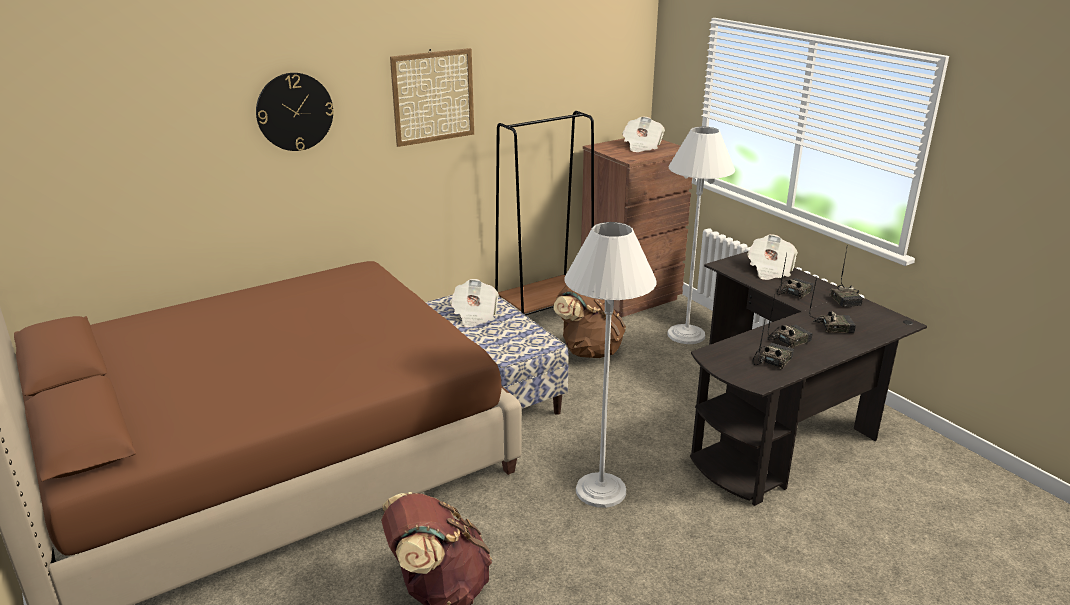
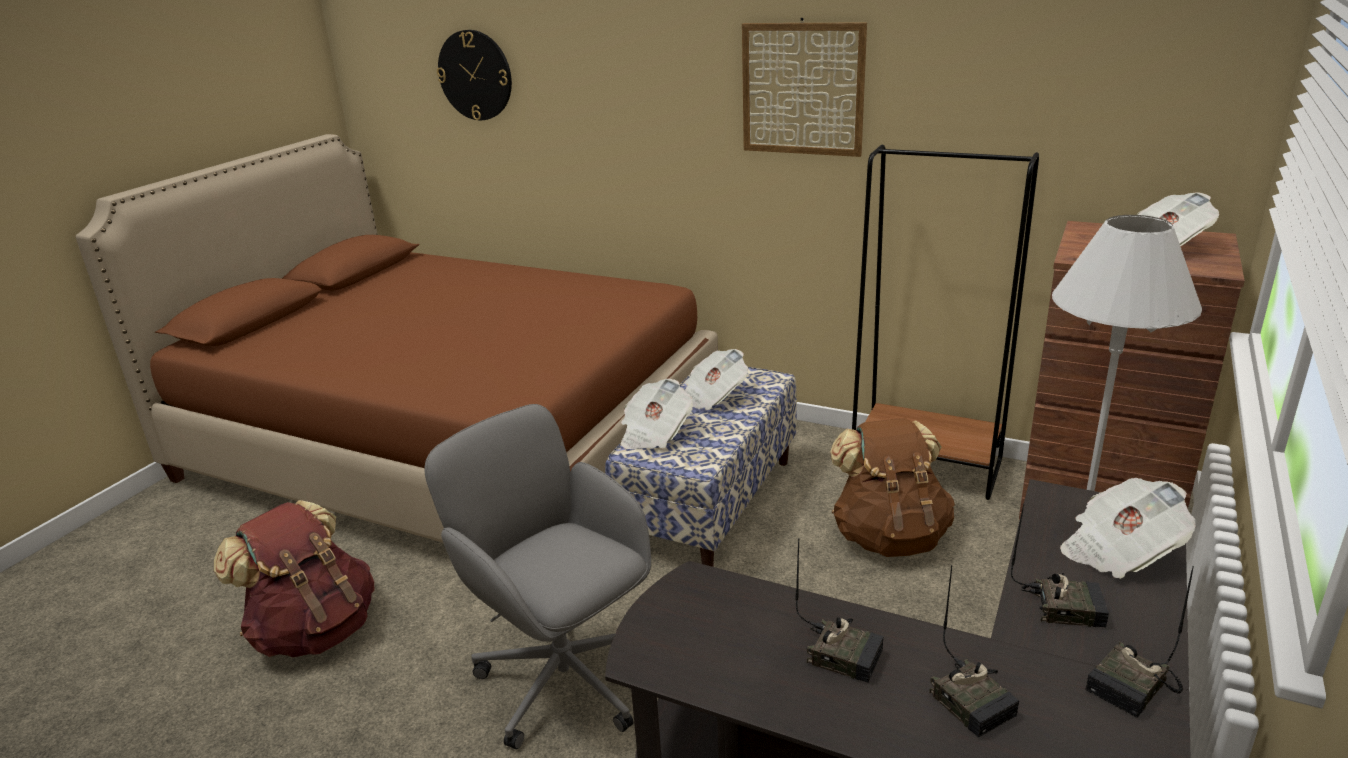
camera: 60 degrees right, 0 degrees up
(294, 112) = (624, 80): wall clock -> wall clock (475, 75)
(493, 344) = (654, 433): none -> newspaper
(600, 490) = (566, 681): white floor lamp -> grey office chair
(772, 360) = (740, 654): radio -> none

